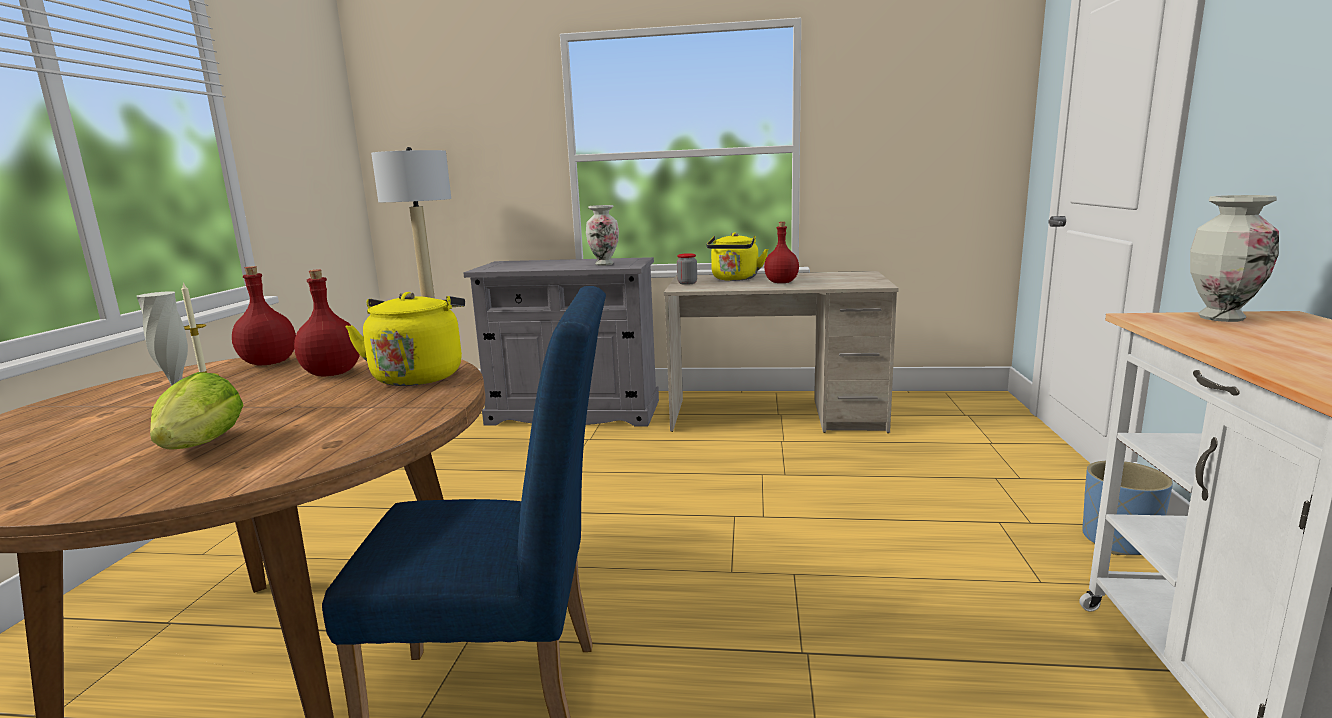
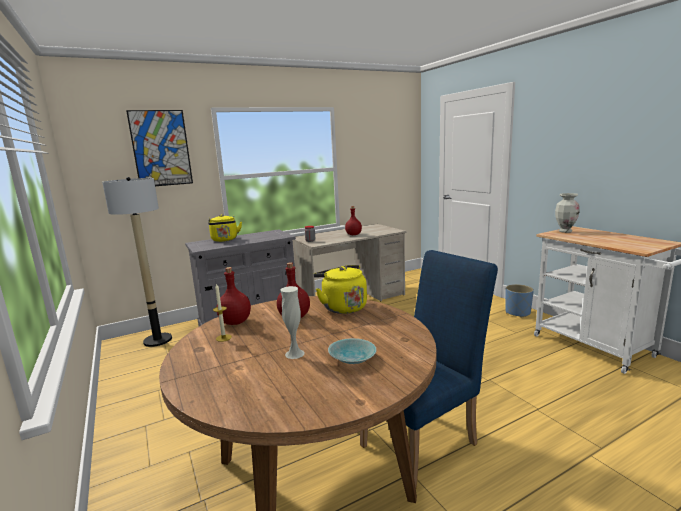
camera: 35 degrees left, 0 degrees up
(202, 445) = (352, 358): lettuce -> turquoise bowl
(481, 106) = (161, 148): none -> picture
(604, 264) = (266, 236): vase -> none
(734, 279) = (327, 235): yellow kettle -> yellow kettle (225, 240)

